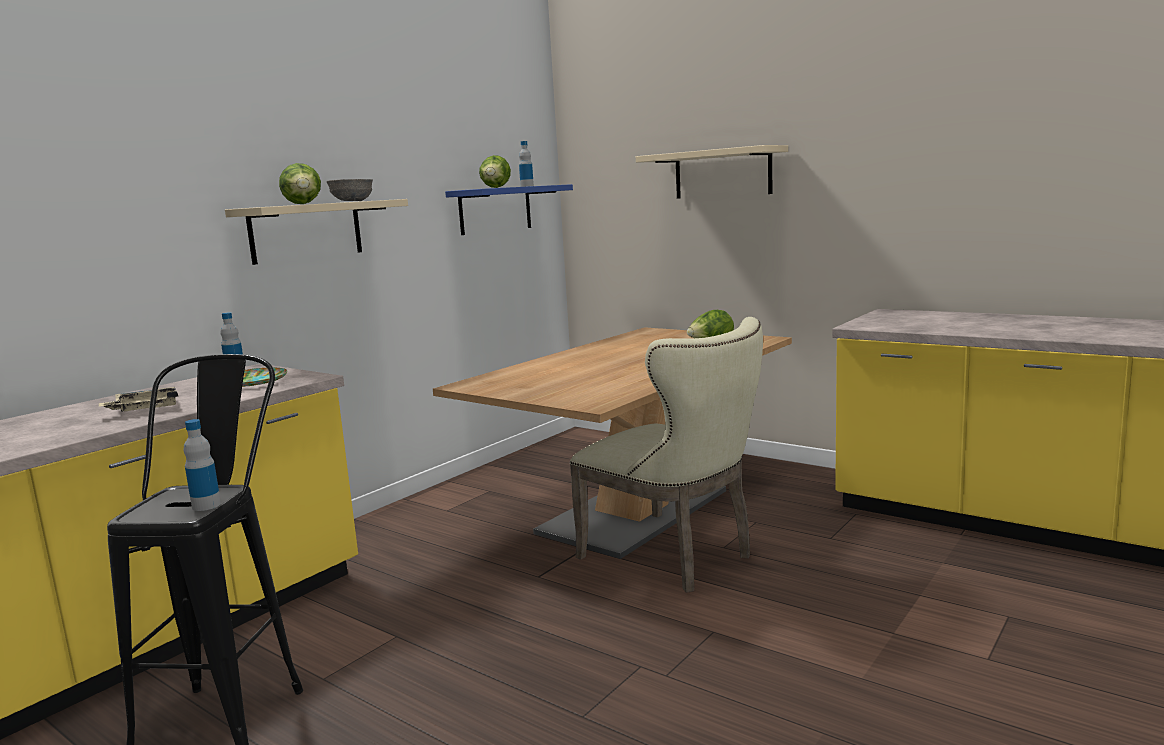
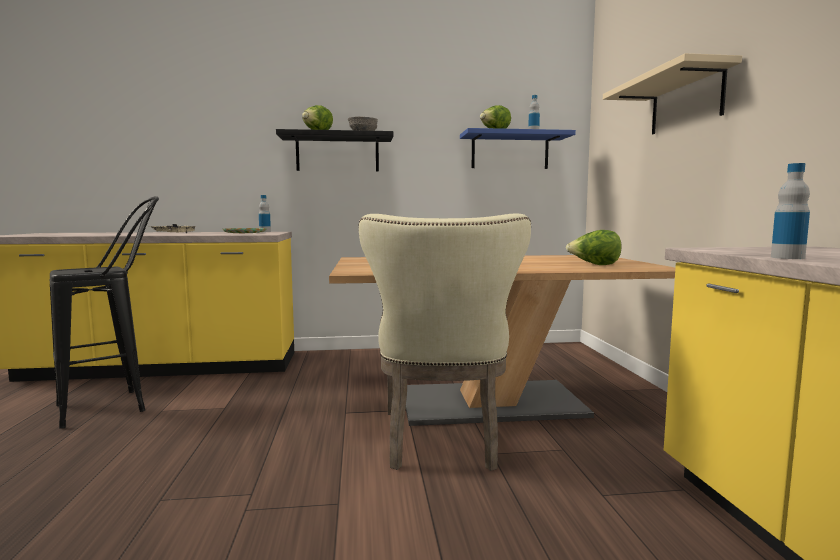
camera: 45 degrees right, 5 degrees down
(206, 505) = (83, 272): bottle -> bottle (787, 257)
(306, 231) = (337, 153): beige shelf -> black shelf

